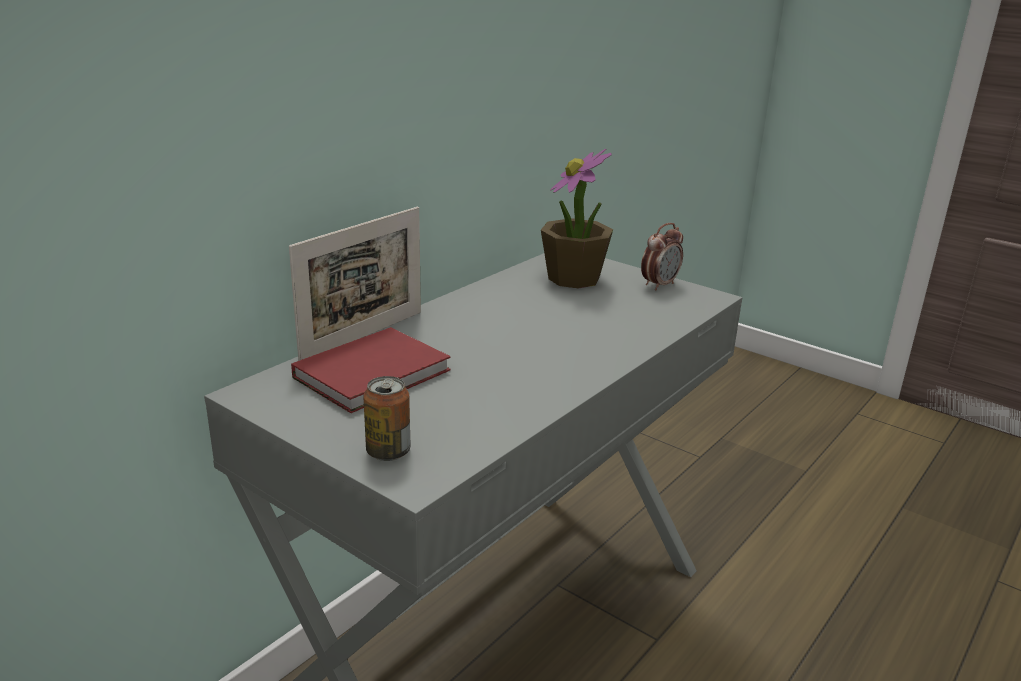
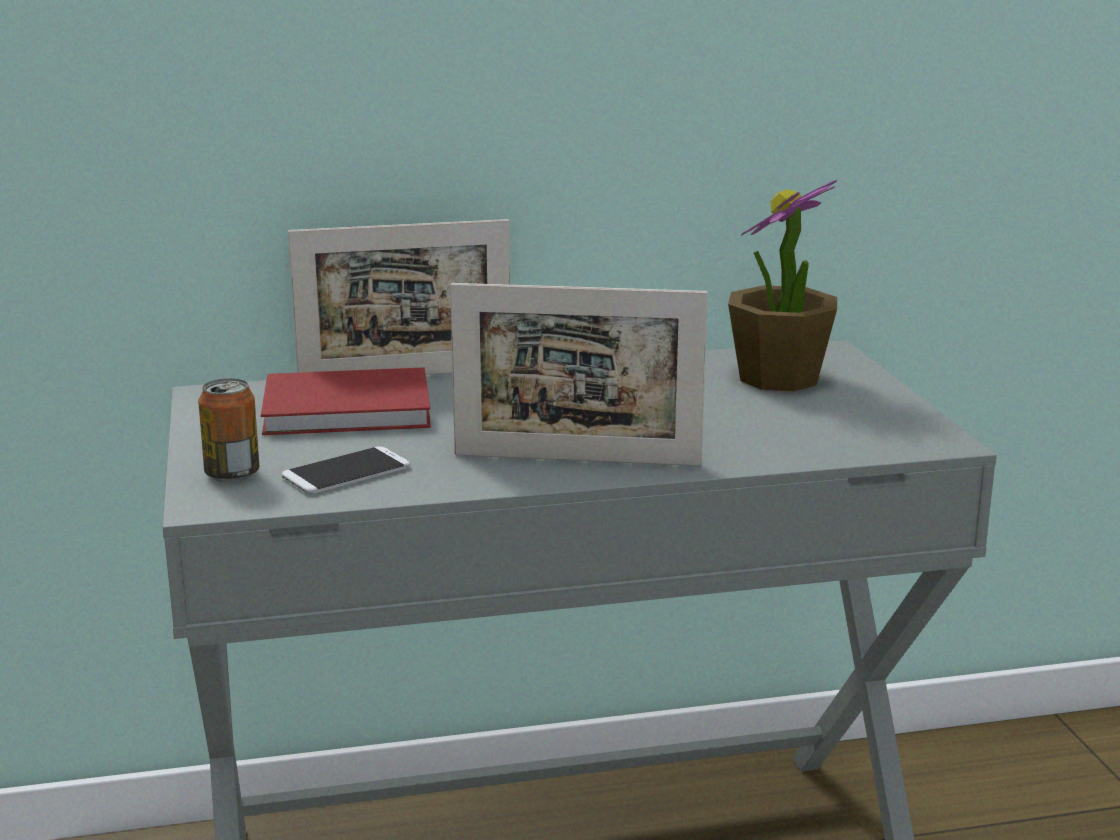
camera: 40 degrees right, 5 degrees down
(459, 421) = (346, 472): none -> phone
(572, 365) = (577, 460): none -> picture frame
(659, 285) = (890, 411): alarm clock -> none

